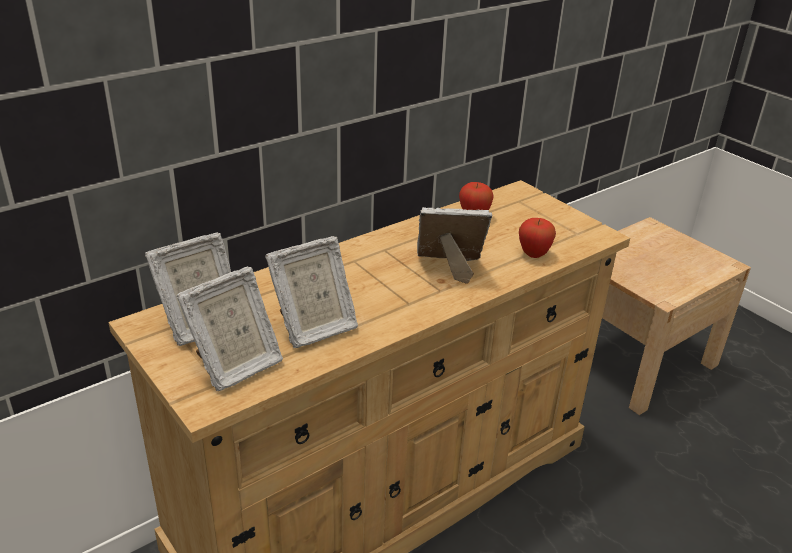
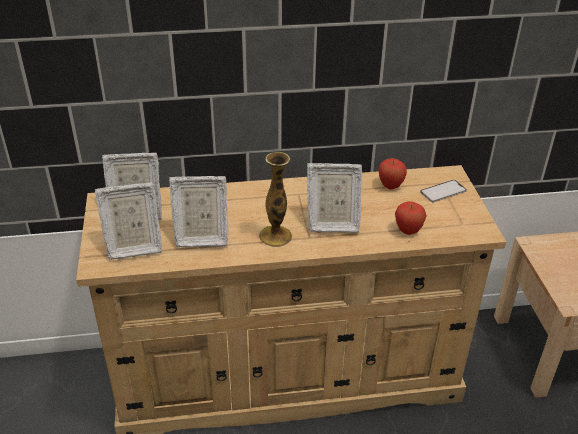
camera: 30 degrees right, 5 degrees up
(401, 300) = (275, 236): none -> vase
(450, 269) = (332, 223): picture frame -> picture frame turned 150 degrees clockwise
(529, 208) = (443, 191): none -> phone

